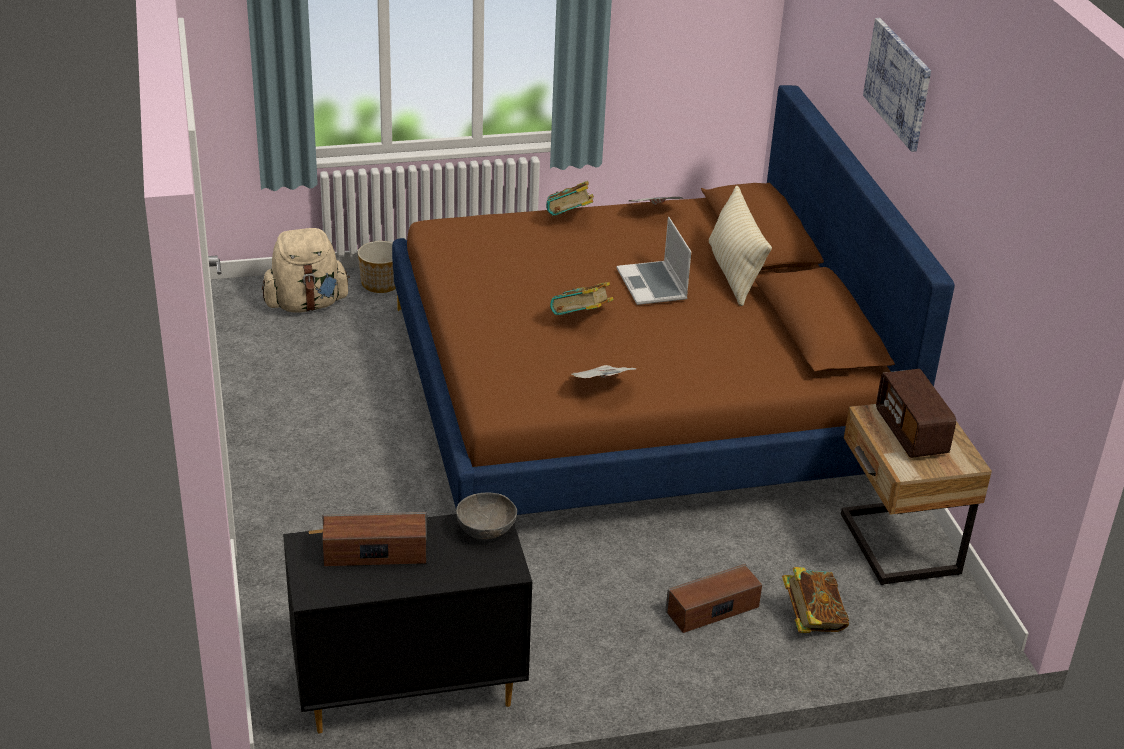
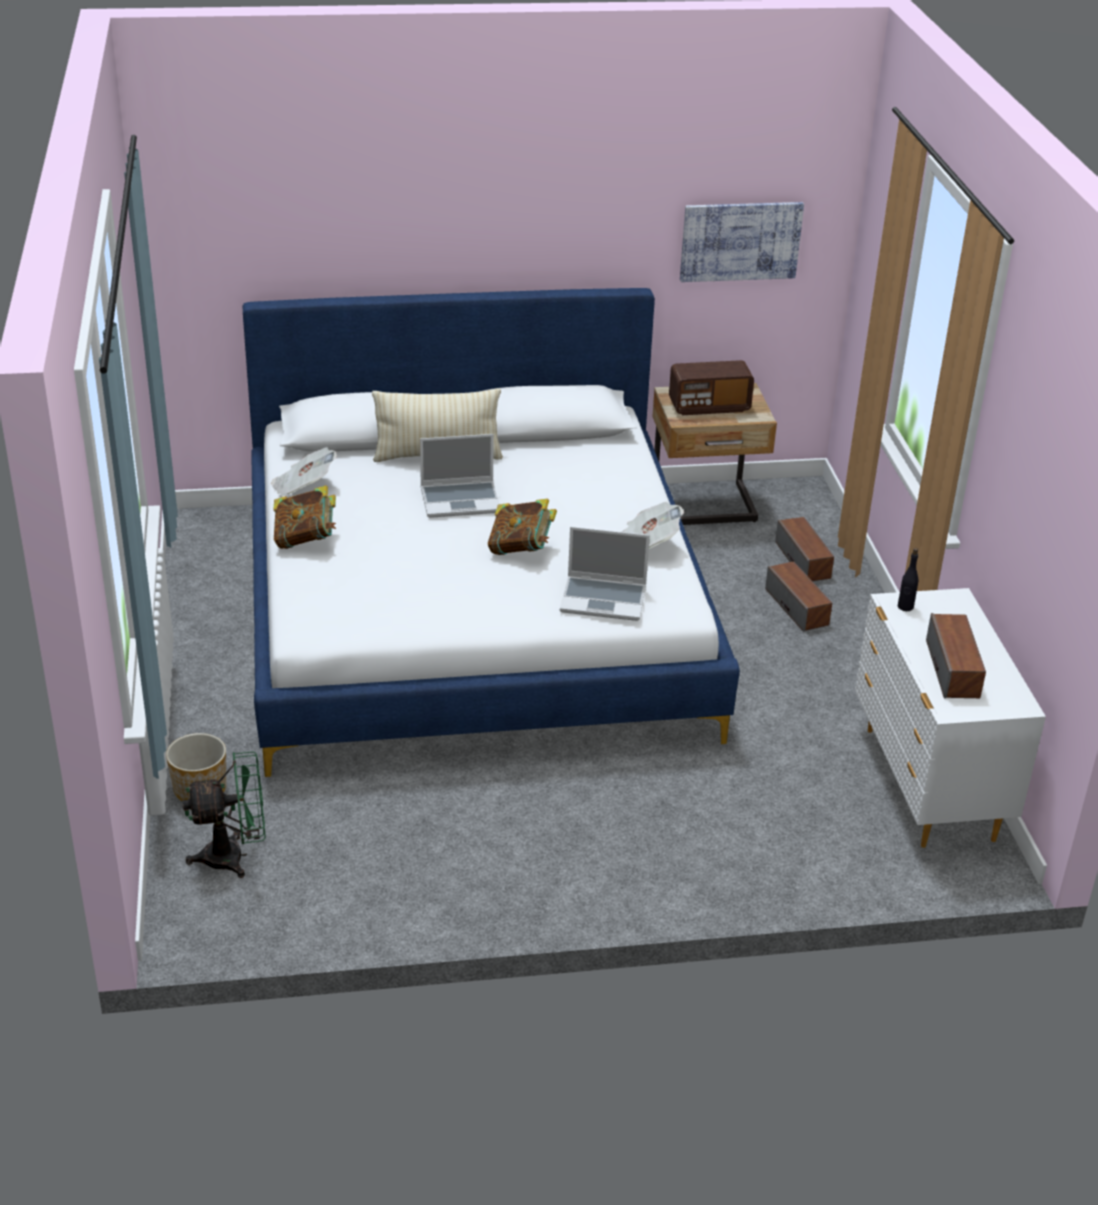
camera: 85 degrees left, 0 degrees up
(306, 304) = (234, 856): beige backpack -> green fan
(406, 689) = (927, 785): black dresser -> white dresser
(486, 529) = (905, 607): grey bowl -> black bottle
(502, 363) = (604, 599): none -> laptop
(635, 396) = (473, 616): brown bed -> white bed
(812, 620) = (803, 560): book -> speaker
(898, 83) = (462, 194): picture -> picture (740, 241)

